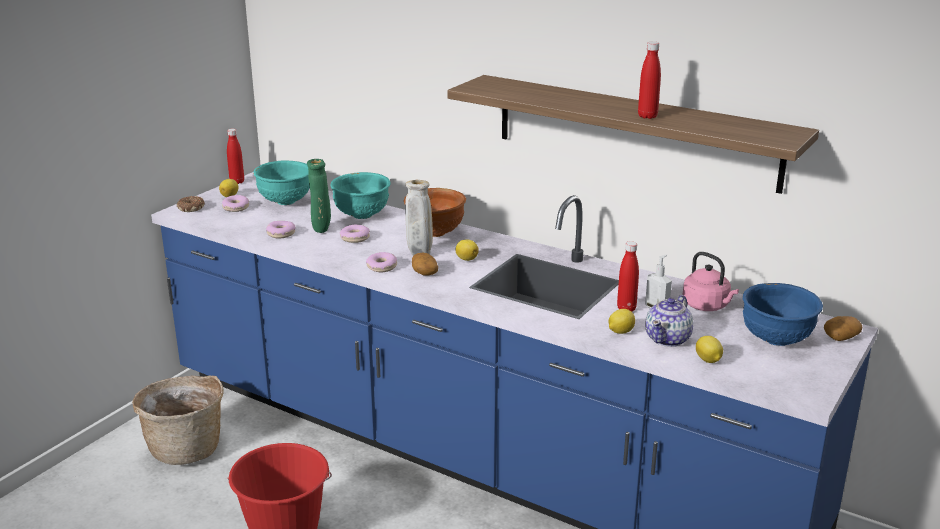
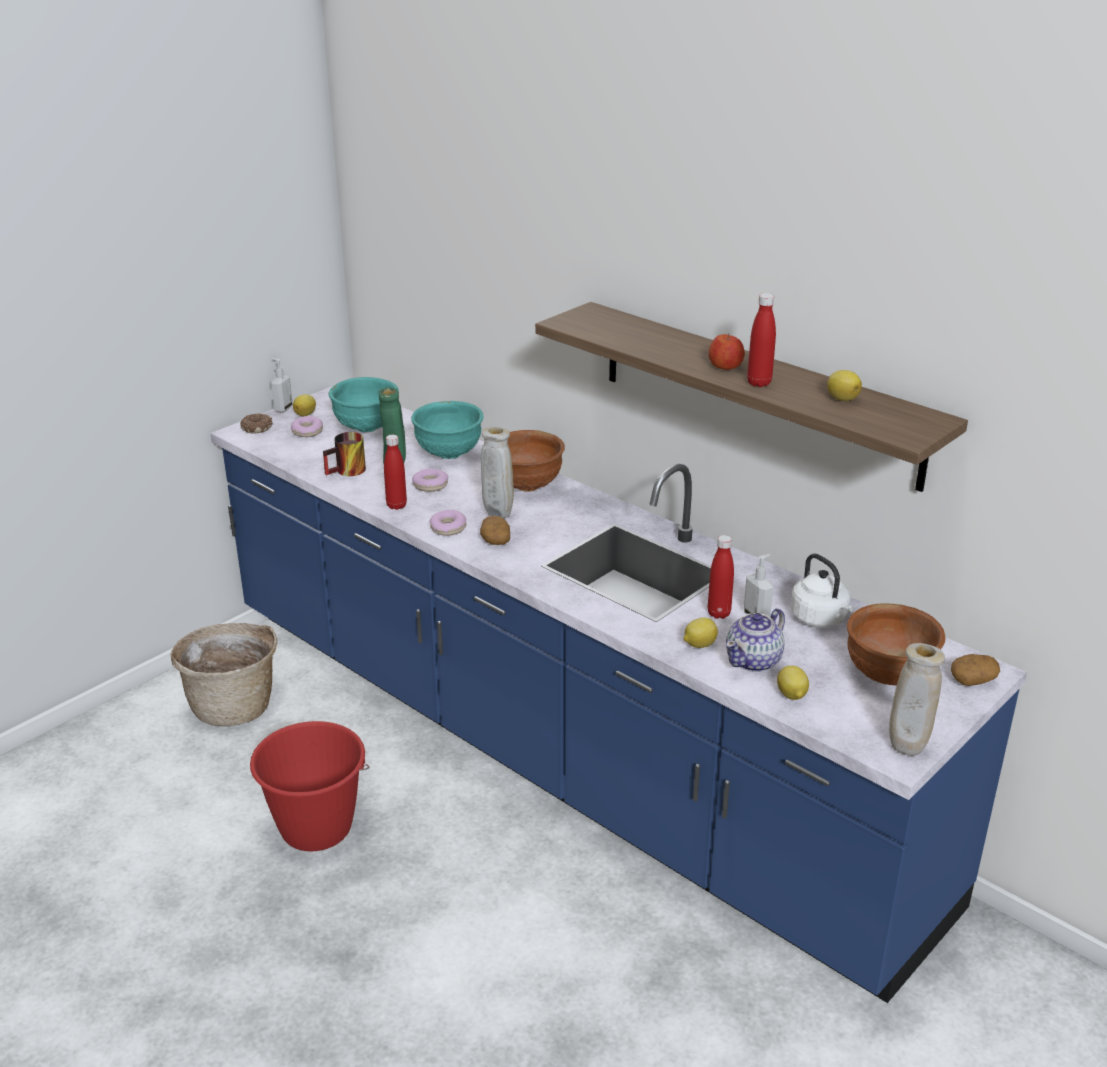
camera: 10 degrees right, 5 degrees up
(208, 193) = (282, 408): none -> soap dispenser
(237, 182) = (320, 395): red bottle -> red bottle (396, 505)
(281, 234) = (348, 472): donut -> mug
(466, 259) = (551, 525): lemon -> lemon (841, 398)
(615, 108) = (725, 366): none -> apple
(707, 306) = (821, 619): pink kettle -> white kettle
(776, 340) = (887, 676): blue bowl -> brown bowl
(814, 389) = (907, 749): none -> beige vase

